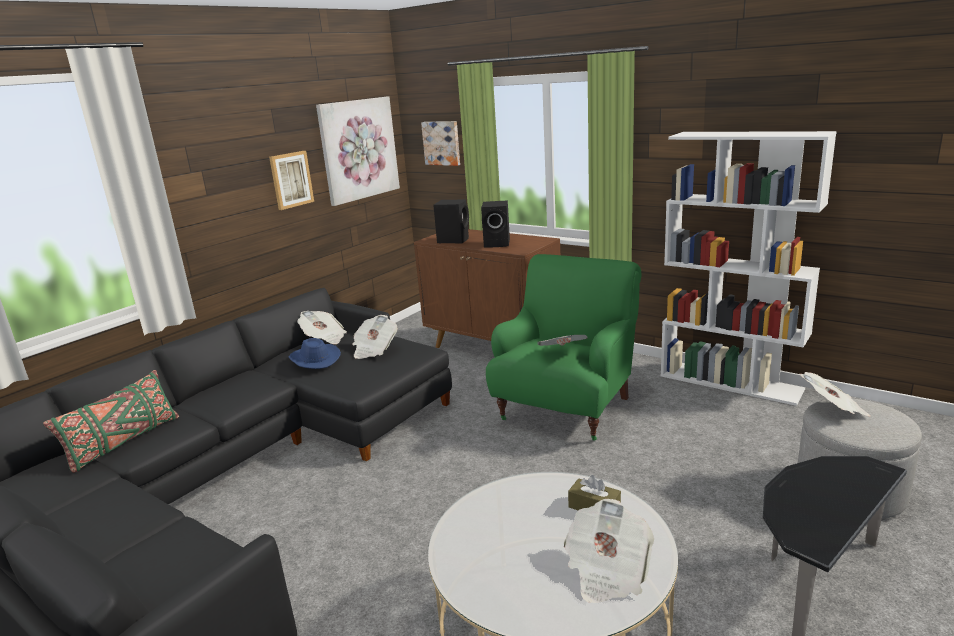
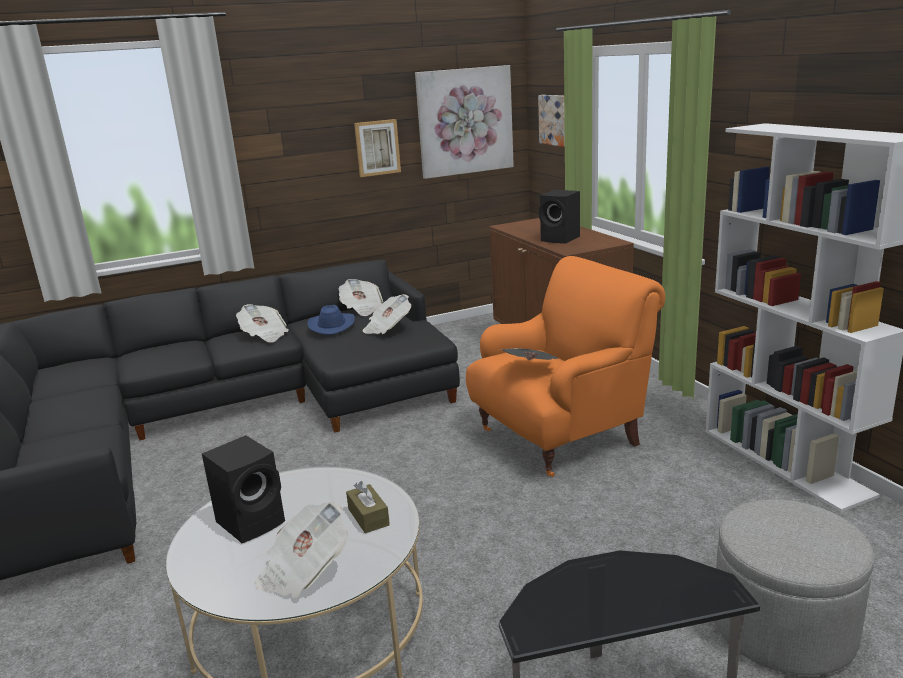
camera: 30 degrees right, 0 degrees up
(123, 442) = (139, 359): green pillow -> none
(454, 240) = (526, 229): black speaker -> black speaker (253, 521)
(566, 408) = (561, 437): green armchair -> orange armchair
(832, 409) = (771, 512): newspaper -> newspaper (264, 335)

